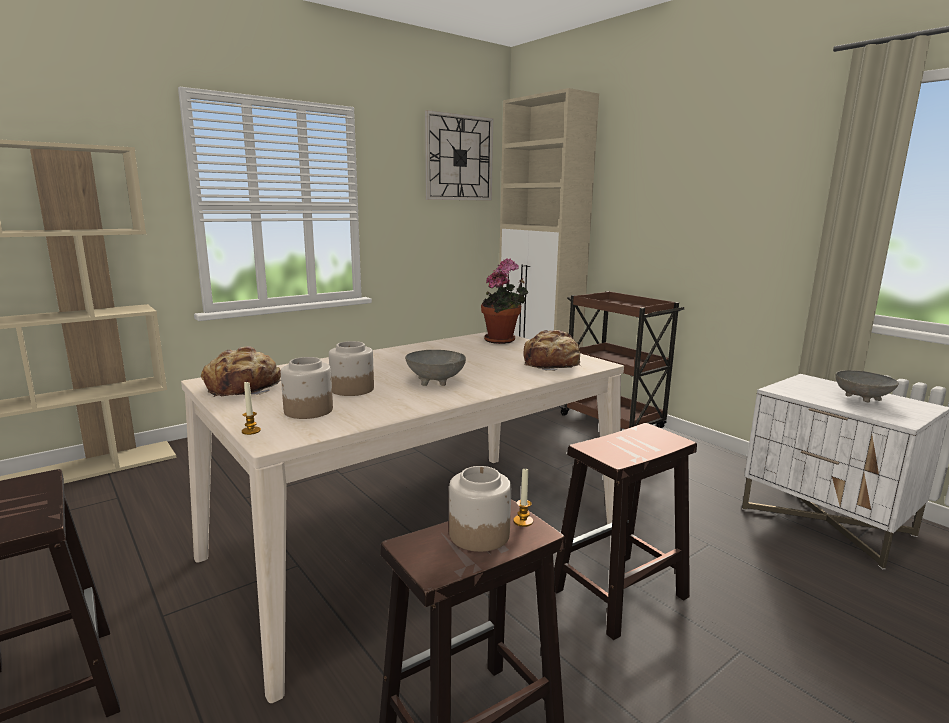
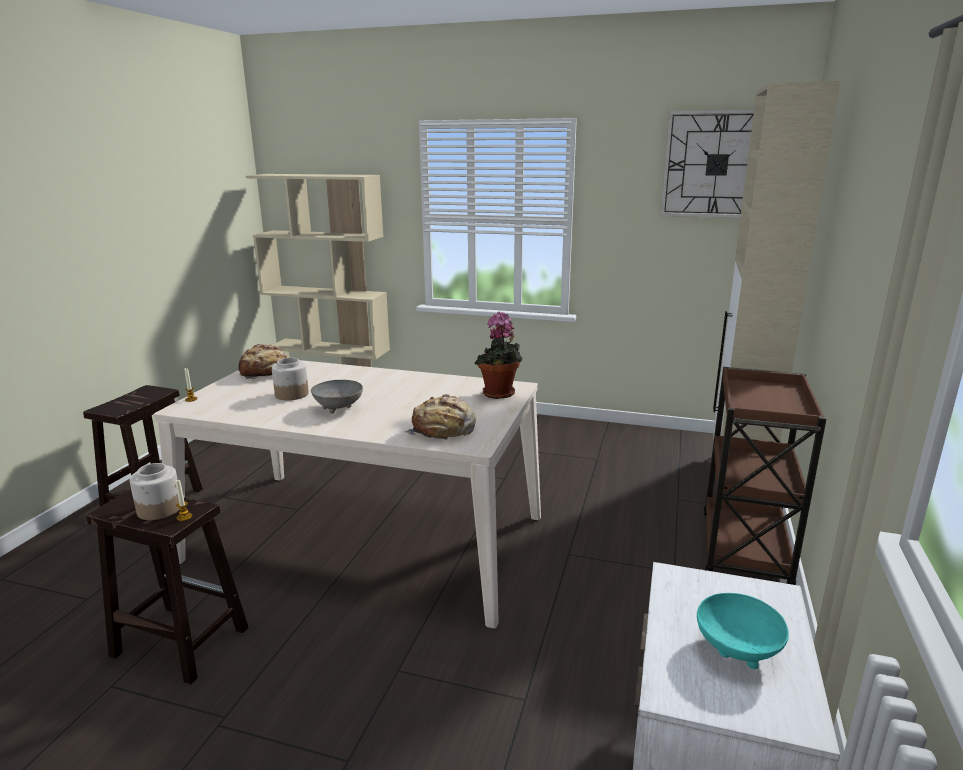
camera: 55 degrees right, 5 degrees up
(308, 411) = (237, 399): jar -> none
(618, 594) = (377, 660): brown stool -> none
(860, 399) = (736, 649): grey bowl -> turquoise bowl

